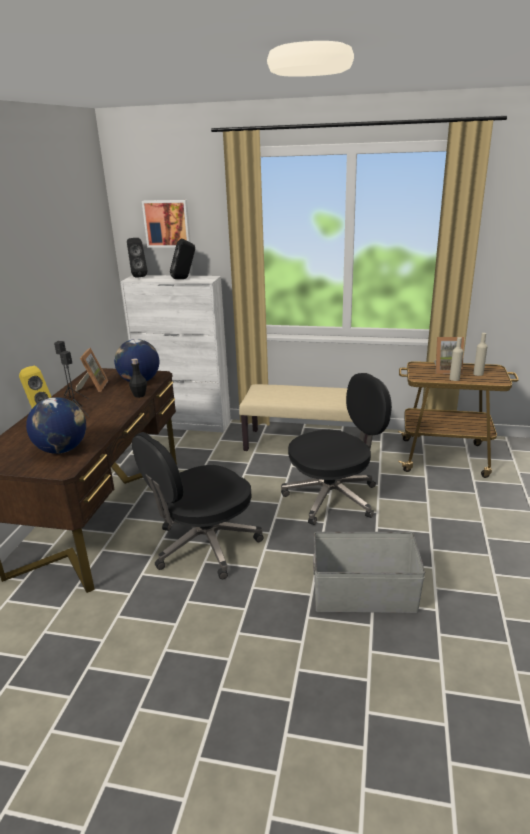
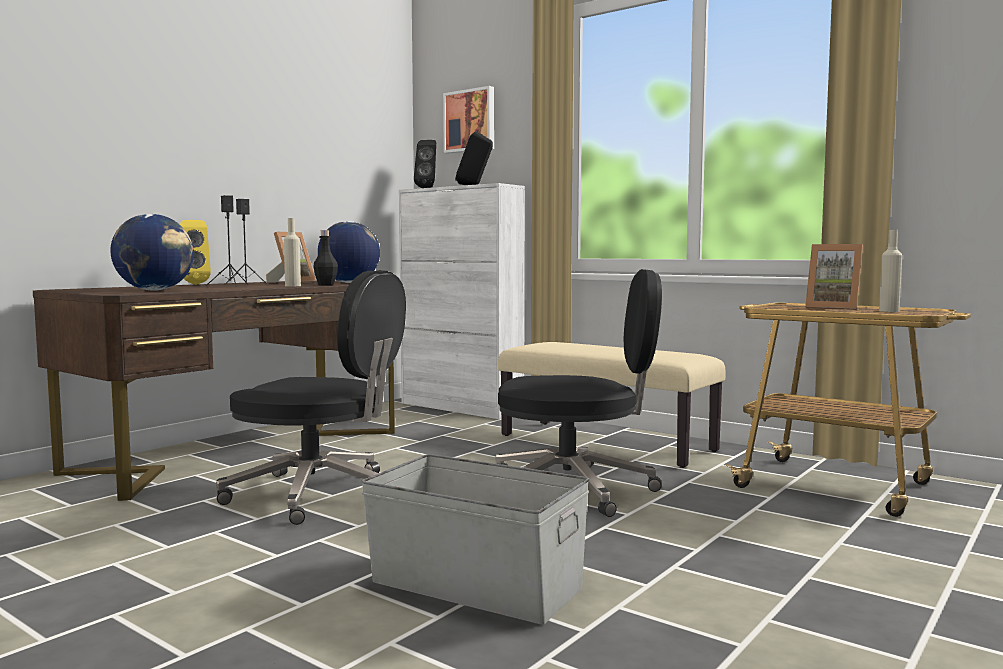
camera: 25 degrees right, 20 degrees down
(204, 545) = (318, 494): black office chair -> black office chair turned 150 degrees counterclockwise
(454, 379) = (832, 311): beige bottle -> beige bottle (293, 286)

